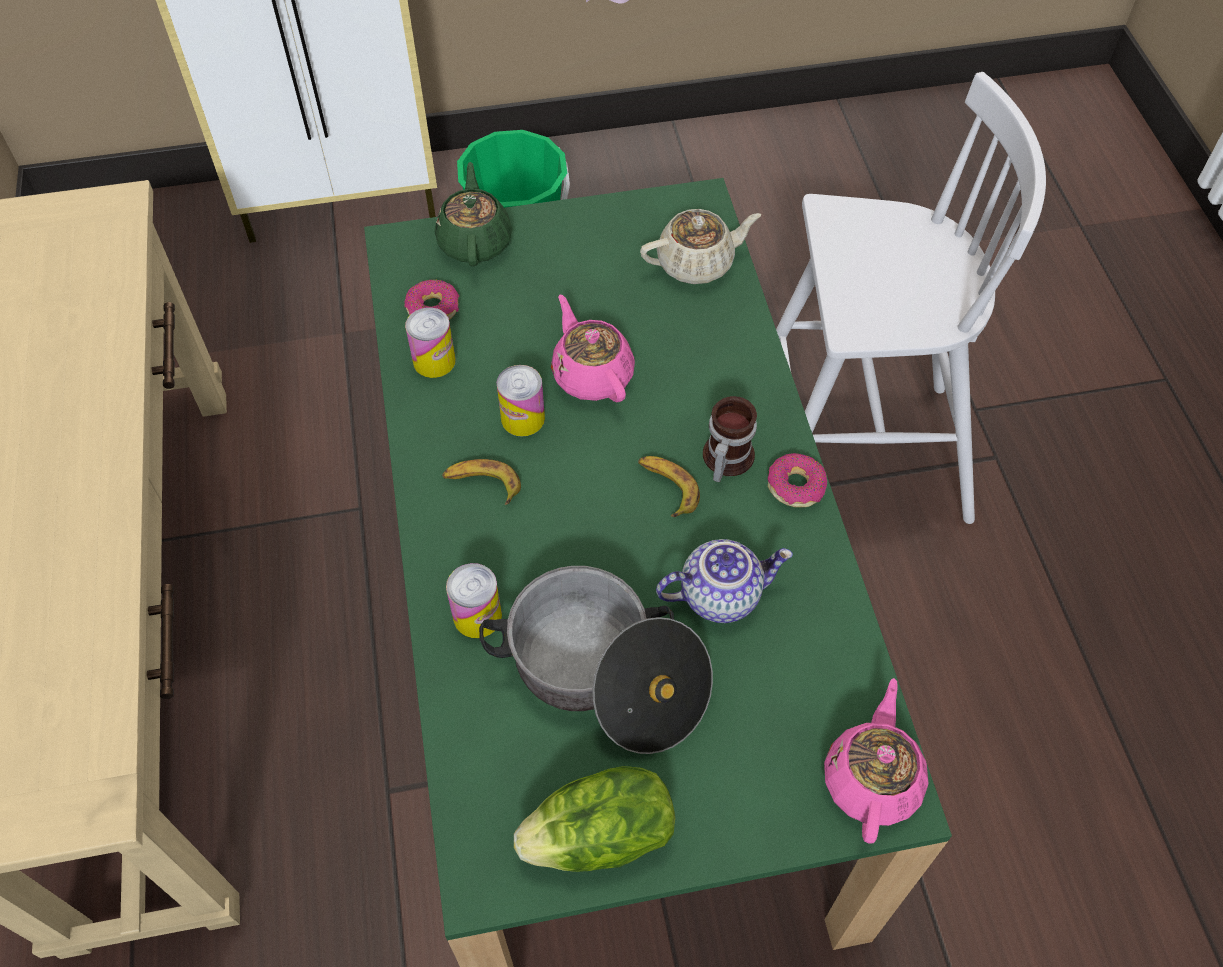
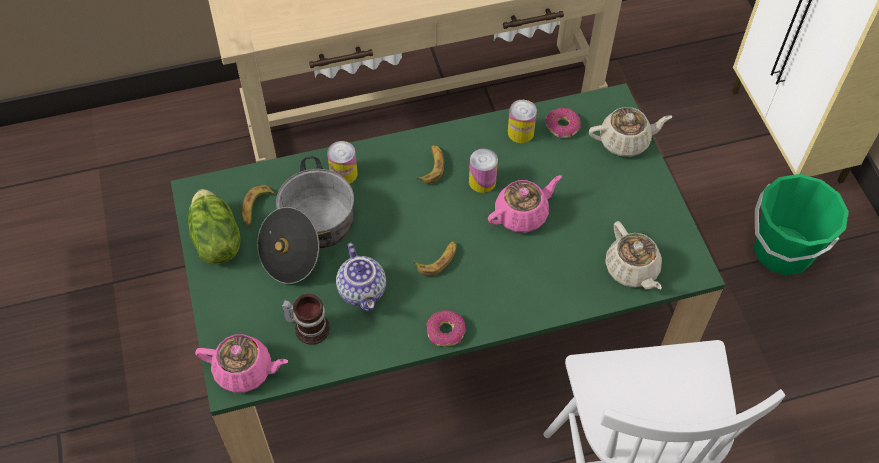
camera: 85 degrees right, 0 degrees up
(475, 241) = (625, 141): green teapot -> beige teapot
(534, 764) = (256, 208): none -> banana
(724, 458) = (463, 291): mug -> mug (309, 326)

